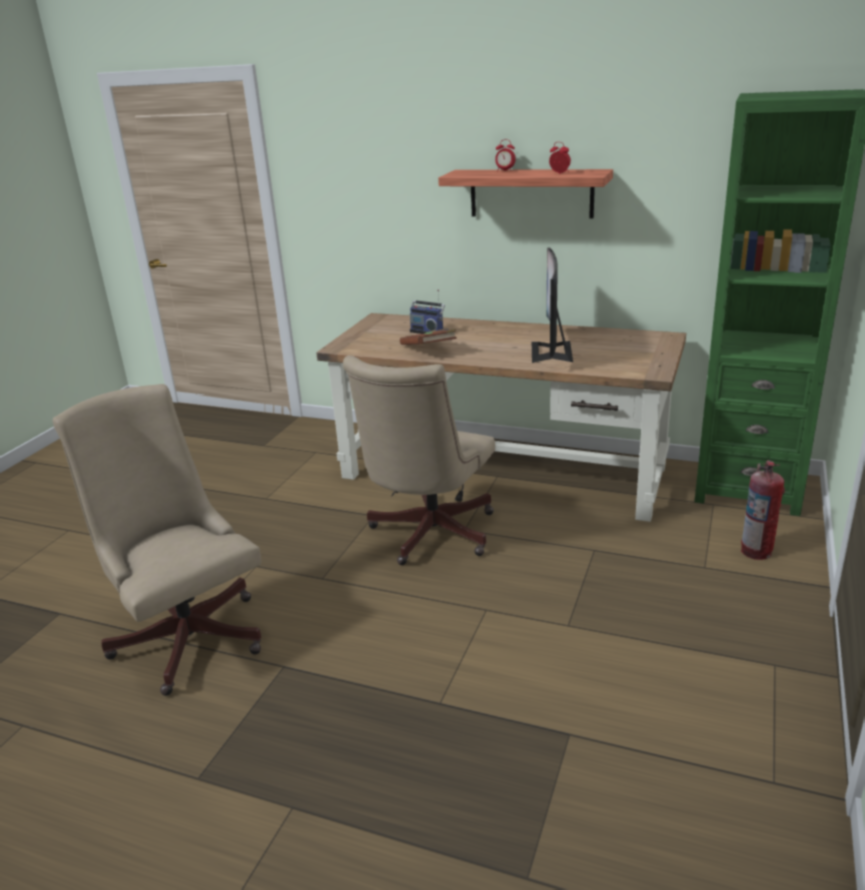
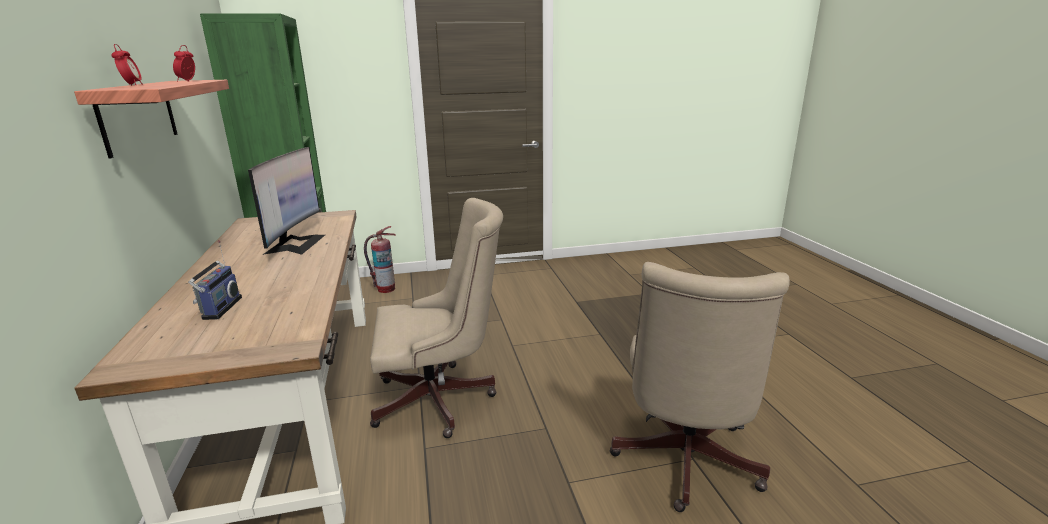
camera: 125 degrees left, 5 degrees down
(429, 350) = (298, 289): brown book -> none
(551, 351) = (295, 244): monitor -> monitor turned 60 degrees counterclockwise

